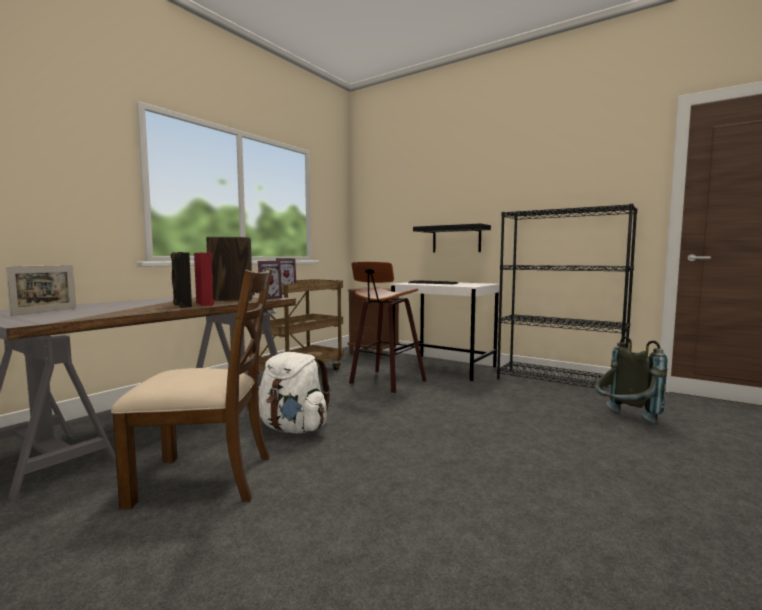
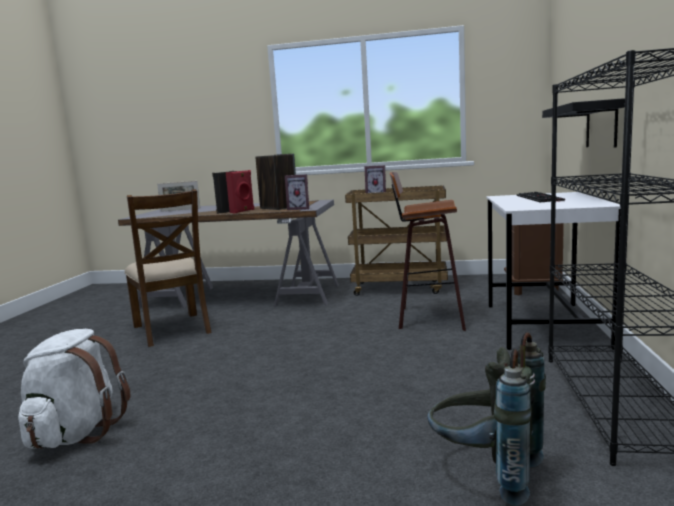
camera: 65 degrees right, 5 degrees up
(293, 428) = (266, 323): white backpack -> white backpack (77, 432)

